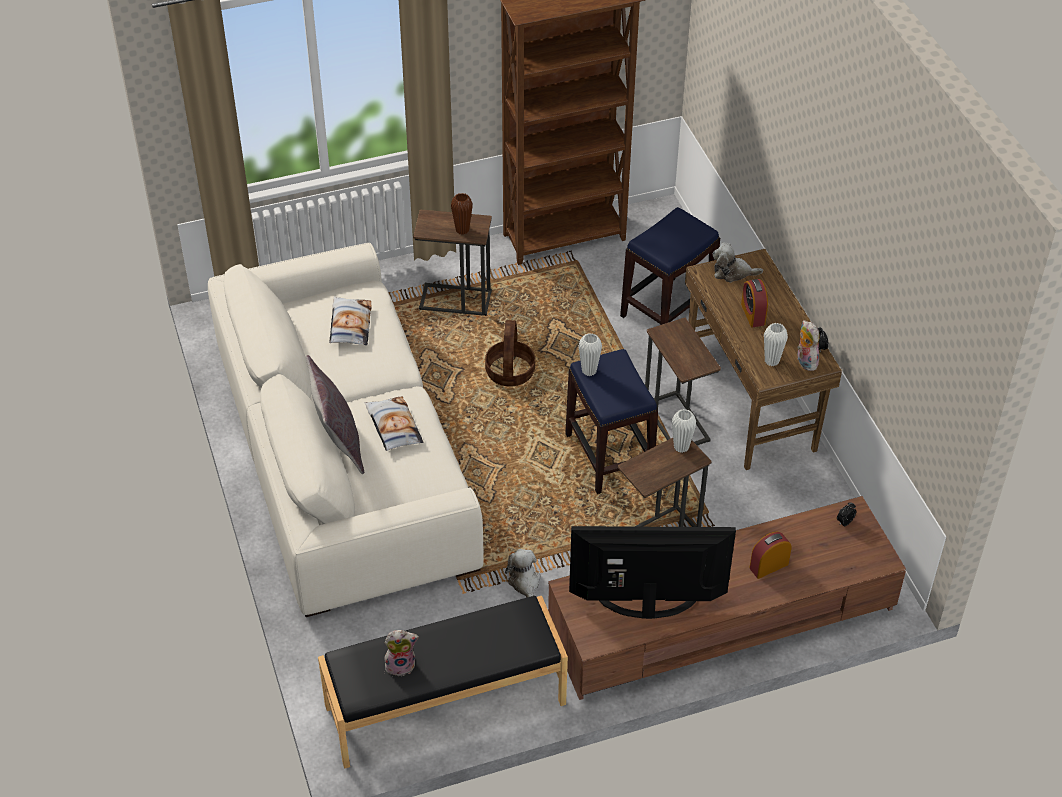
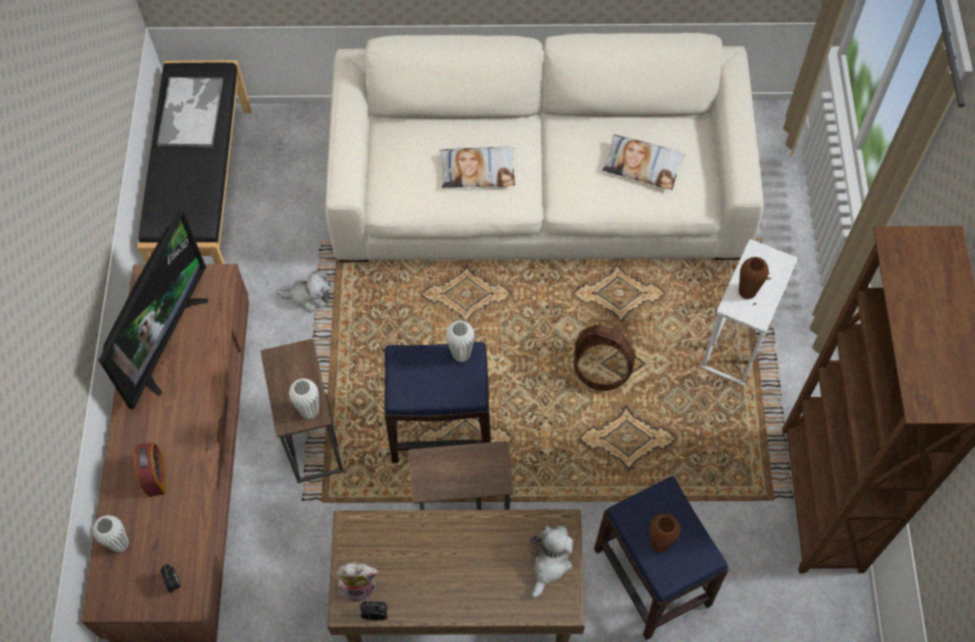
camera: 110 degrees right, 15 degrees up
(338, 443) = (476, 122): grey pillow -> none
(401, 664) = (191, 112): plush toy -> tray
(456, 300) = (736, 344): brown side table -> white side table
(681, 239) = (659, 544): none -> brown vase
(753, 314) = (464, 557): alarm clock -> none
(771, 361) = (375, 546): white vase -> white vase (120, 544)

